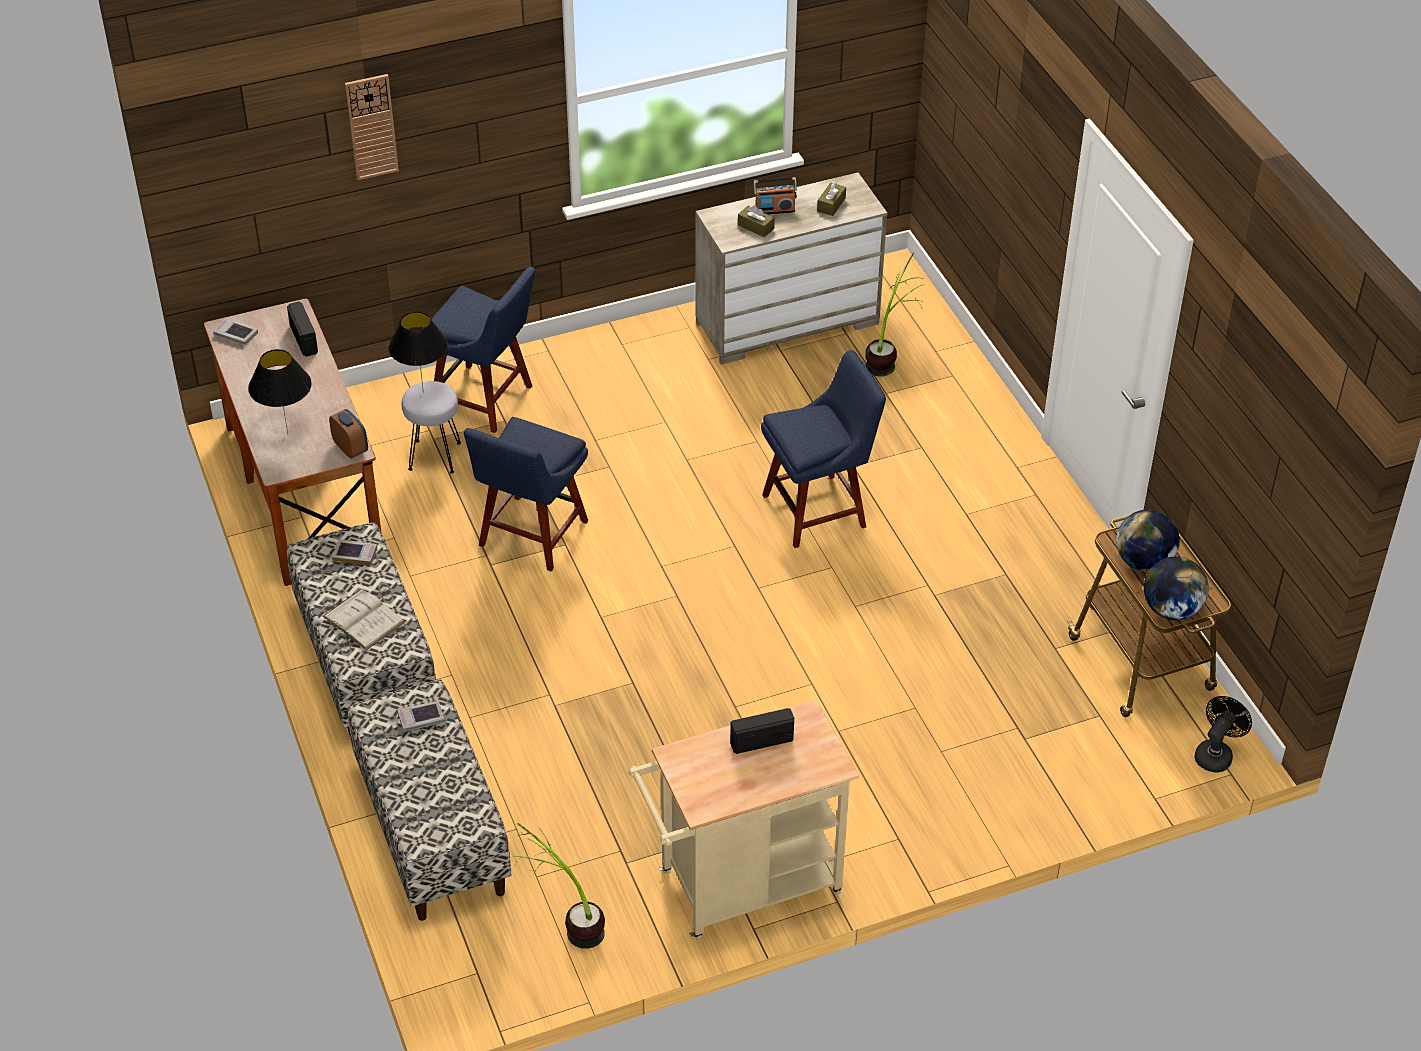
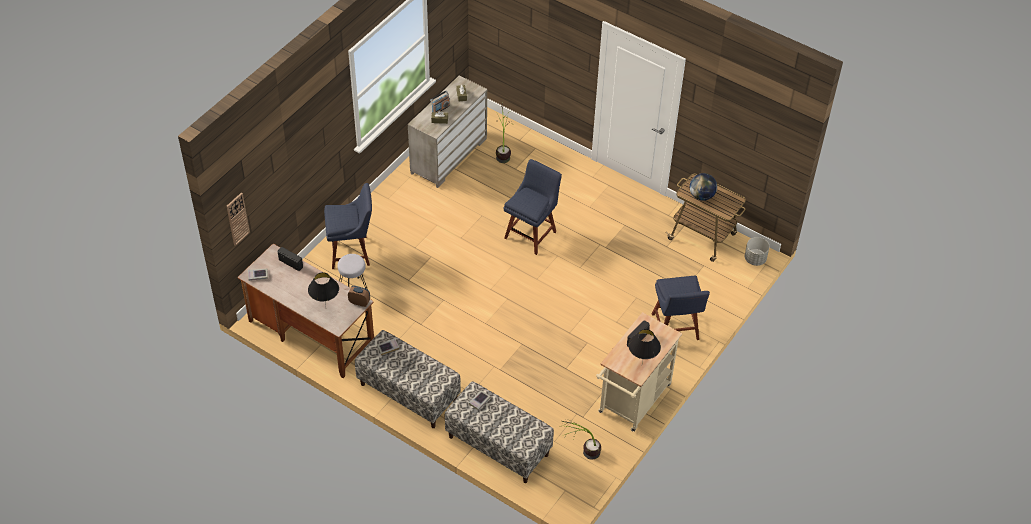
camera: 35 degrees left, 5 degrees up
(363, 619) = (418, 373): white book -> none
(371, 126) = (288, 151): wall clock -> wall clock (237, 219)
(423, 392) = (347, 262): black table lamp -> black table lamp (641, 366)
(530, 537) = (426, 304): blue chair -> blue chair (675, 329)
(1171, 610) = (726, 210): globe -> none
(1216, 754) = (755, 259): black fan -> grey planter

